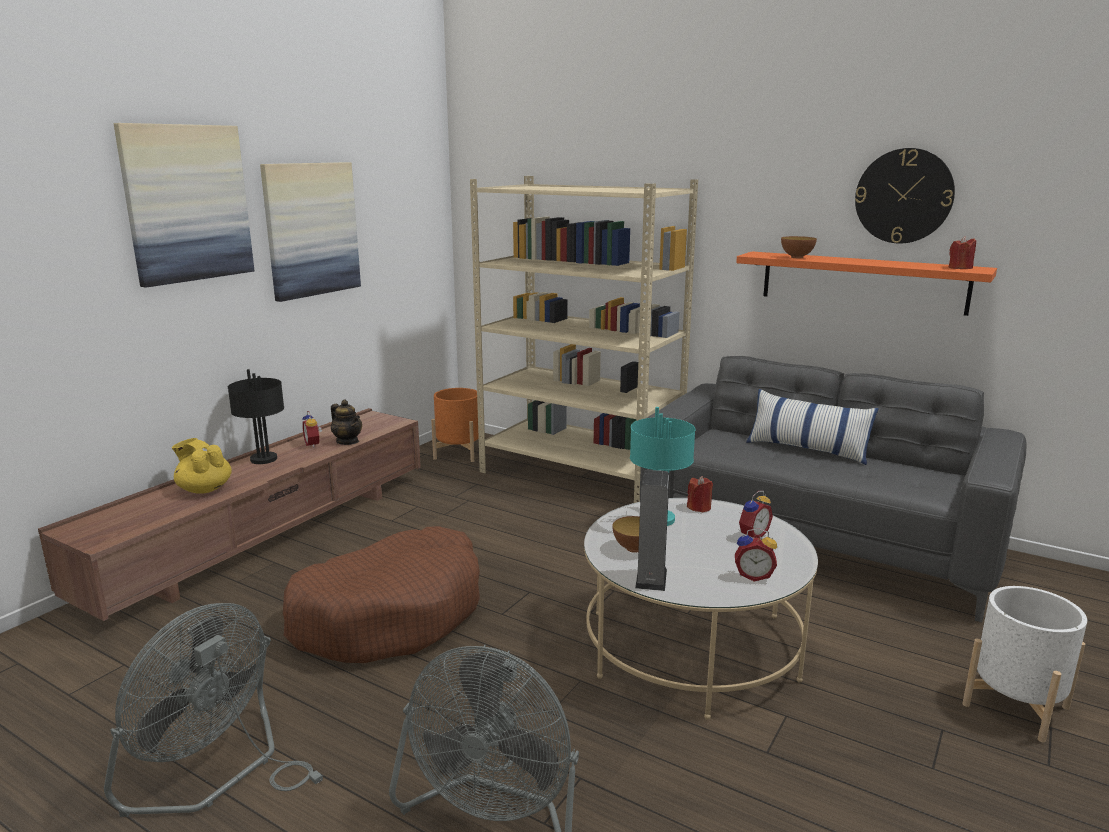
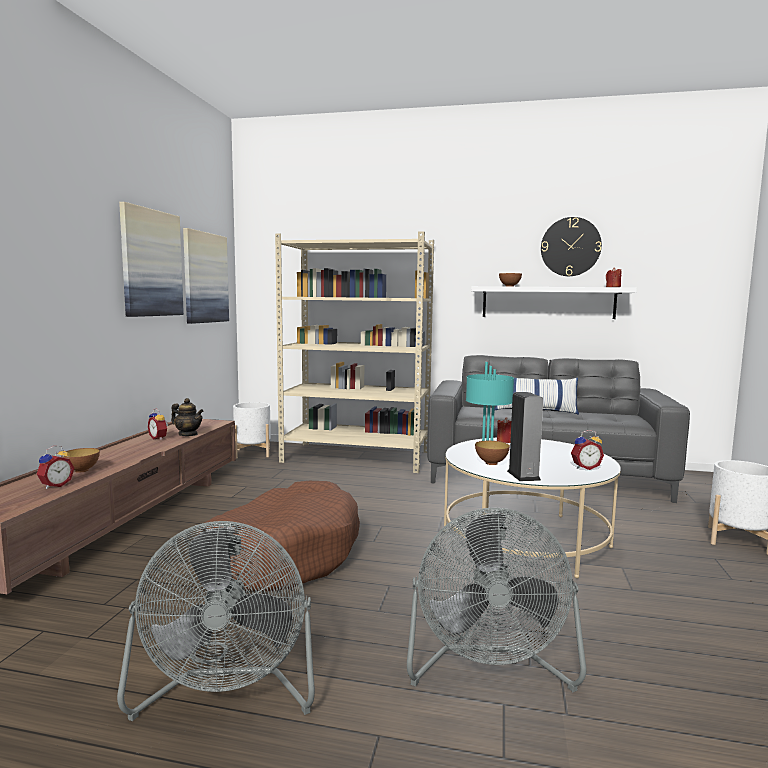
camera: 20 degrees left, 10 degrees down
(187, 203) = (66, 220): picture -> picture (205, 278)
(204, 489) = (82, 470): yellow teapot -> bowl
(227, 769) = (221, 691): grey fan -> grey fan turned 105 degrees counterclockwise
(263, 459) = (121, 449): black table lamp -> none
(459, 453) = (252, 453): orange planter -> white planter
(752, 535) = (556, 450): alarm clock -> alarm clock (55, 485)
(862, 282) = (548, 302): orange shelf -> white shelf

